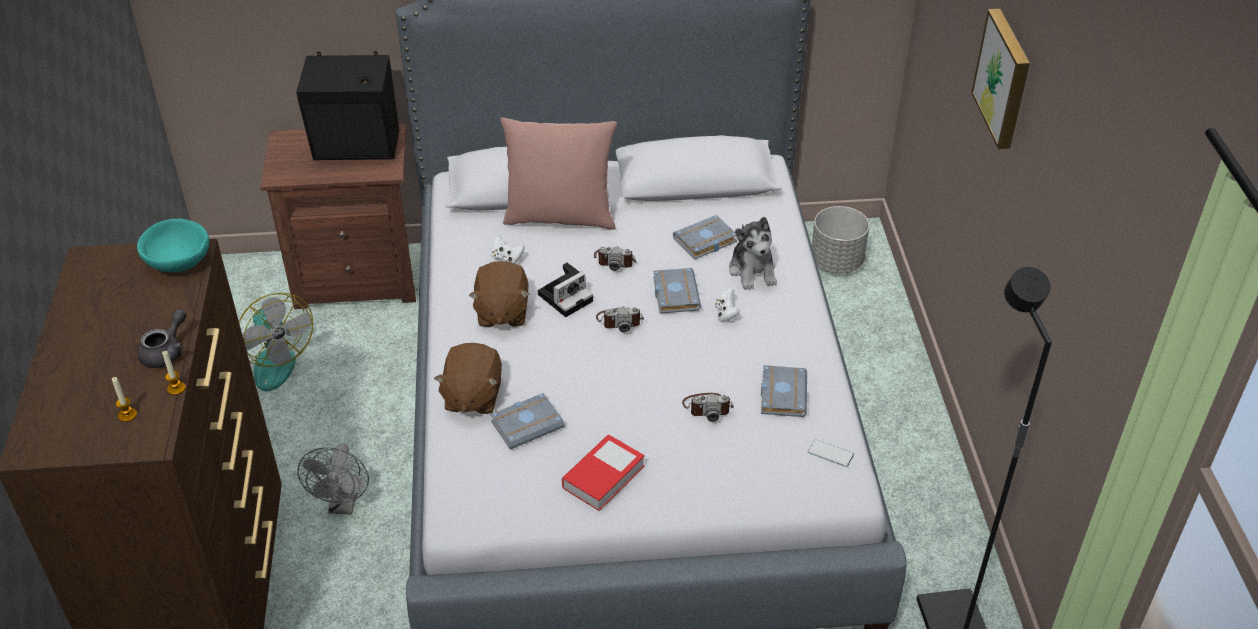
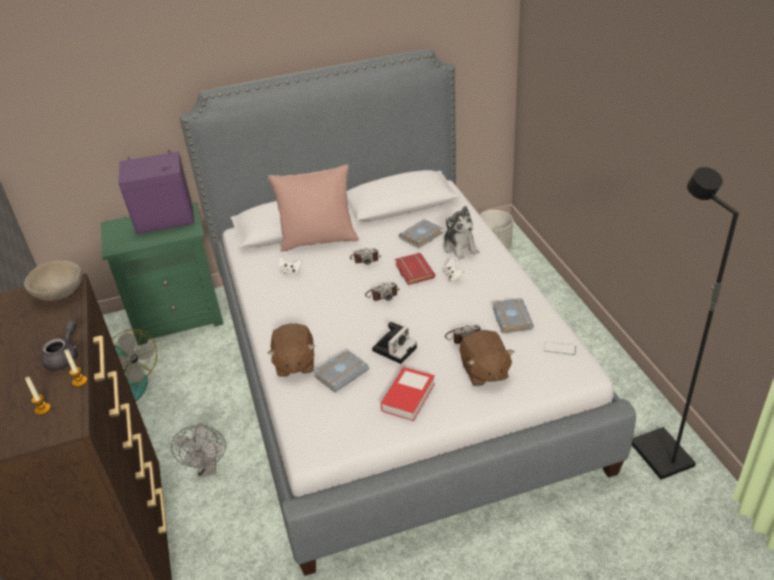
camera: 10 degrees left, 5 degrees down
(178, 263) = (59, 294): turquoise bowl -> beige bowl
(357, 148) = (166, 221): black speaker -> purple speaker
(358, 278) = (179, 317): brown nightstand -> green nightstand
(501, 312) = (297, 305): brown plush toy -> brown plush toy (484, 371)
(566, 296) = (340, 287): camera -> camera (395, 348)
(674, 294) = (413, 271): grey book -> red book
(1005, 78) = (615, 74): picture -> none

